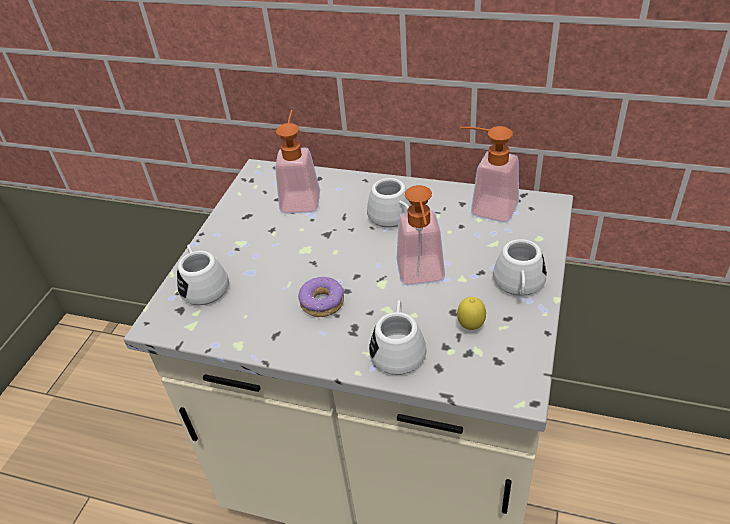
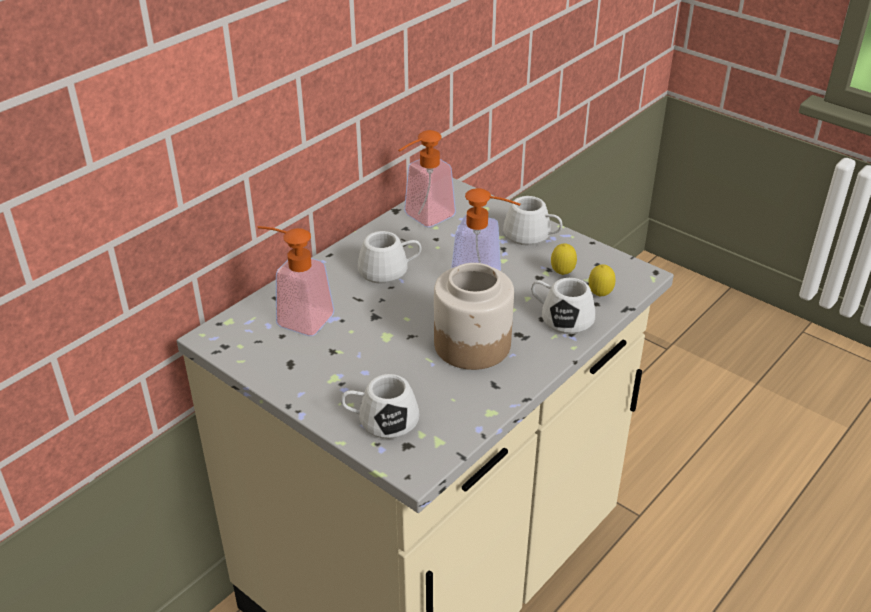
camera: 70 degrees left, 5 degrees down
(323, 302) = (473, 344): donut -> jar
(455, 367) = (600, 295): none -> lemon

